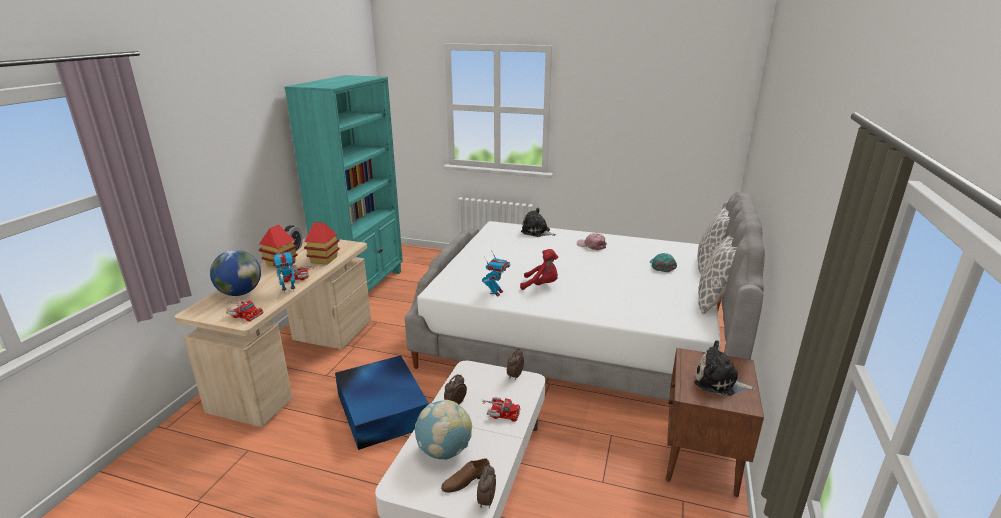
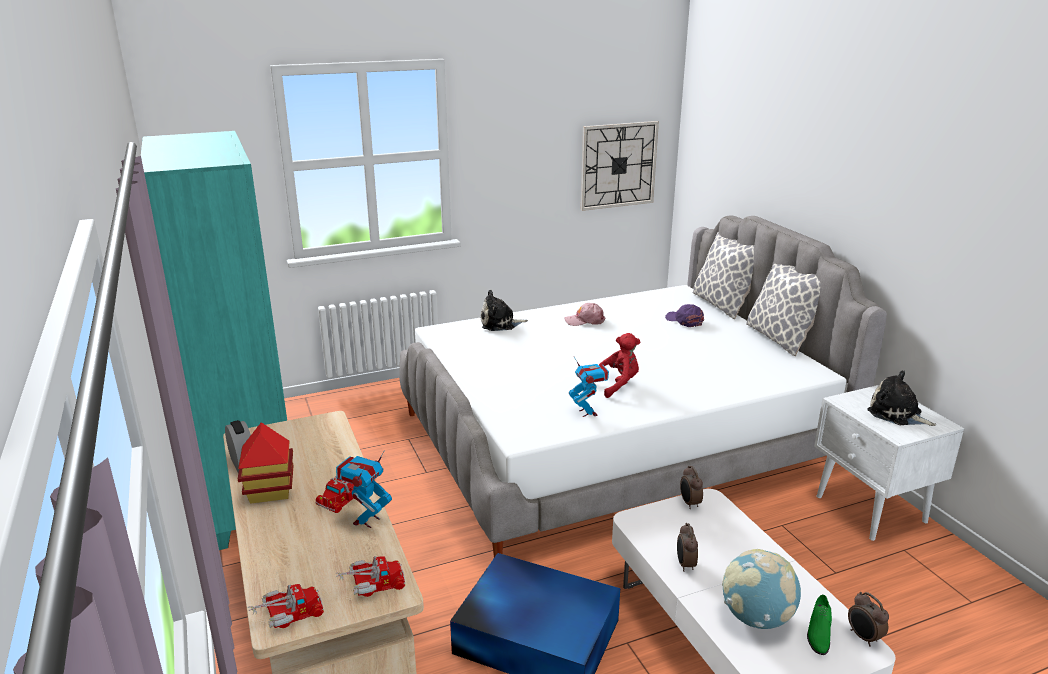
camera: 40 degrees left, 0 degrees up
(240, 293) = (296, 560): globe -> none
(324, 259) = (328, 457): toy house -> none
(465, 480) = (818, 631): brown shoe -> green shoe
(500, 413) = (738, 548): toy truck -> toy truck (287, 615)
(662, 266) = (684, 320): turquoise cap -> purple cap
(688, 140) = (618, 165): none -> wall clock
(700, 463) = (871, 510): brown nightstand -> white nightstand
(719, 382) = (897, 414): plush toy -> plush toy turned 60 degrees clockwise

